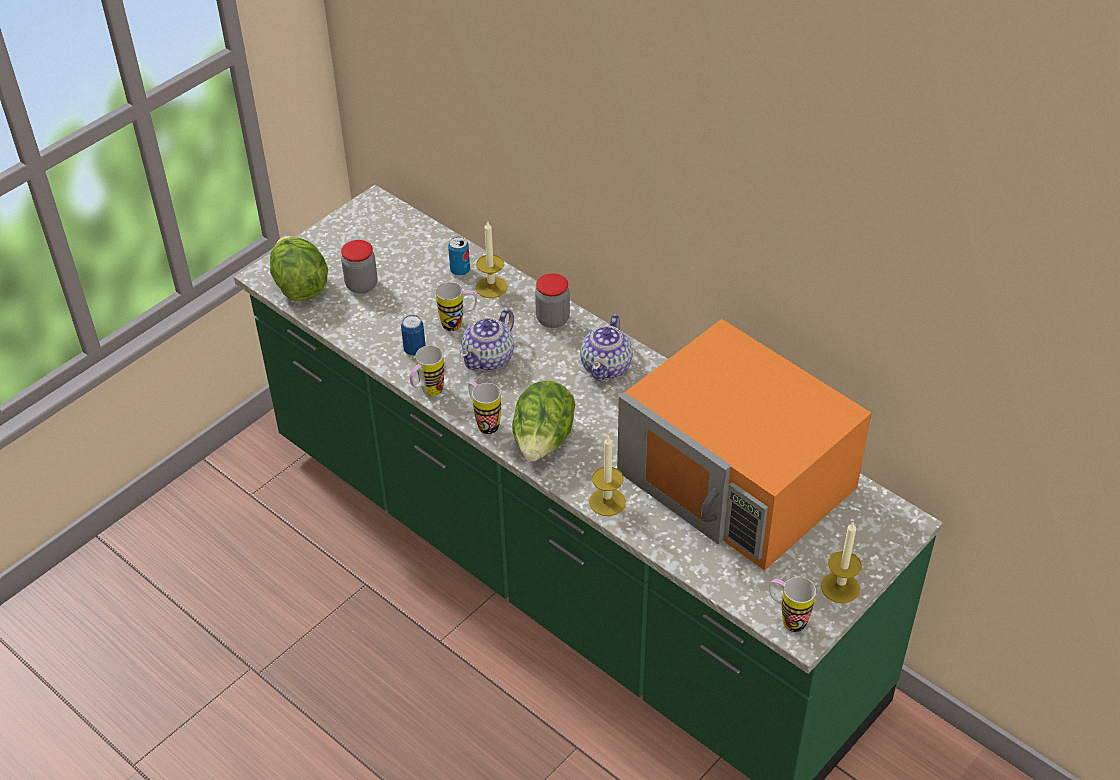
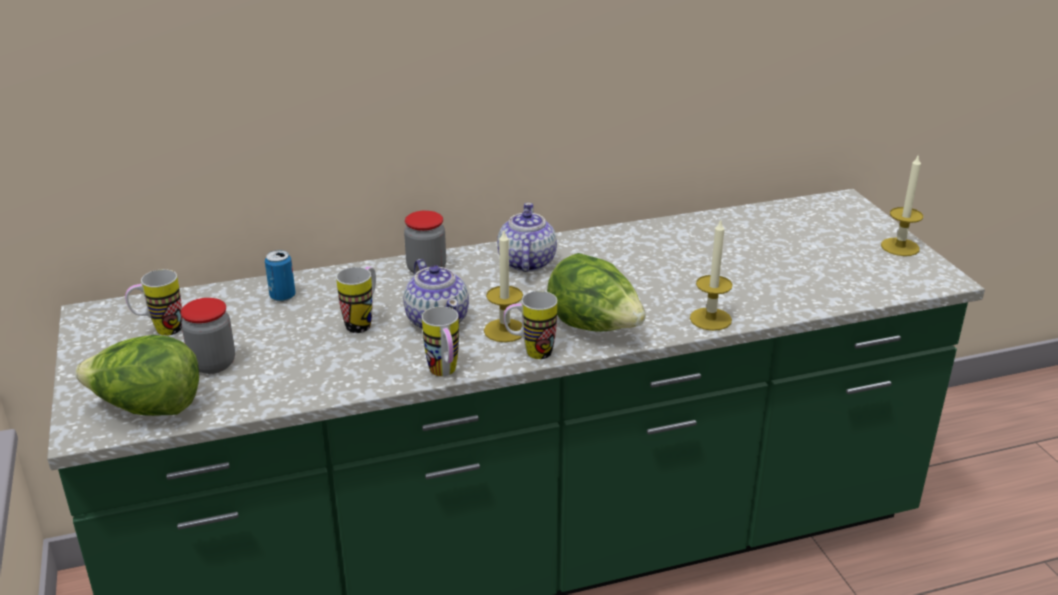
camera: 60 degrees left, 15 degrees down
(414, 350) = (367, 361): can -> none
(491, 287) = (334, 287): candle -> candle (505, 330)
(607, 366) = (526, 263): teapot -> teapot turned 135 degrees counterclockwise
(738, 480) = (737, 249): orange microwave -> none
(787, 619) = (923, 280): mug -> mug (160, 331)

